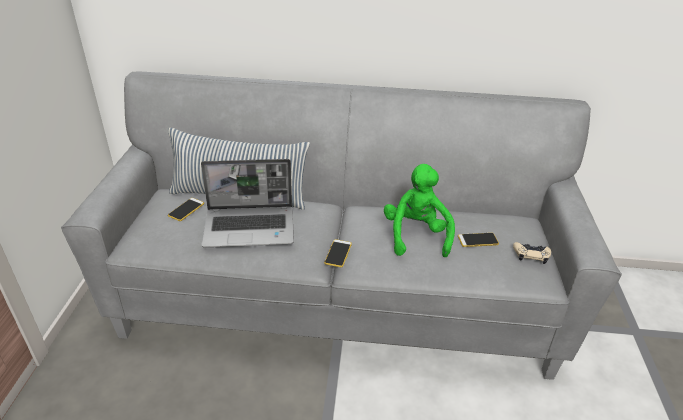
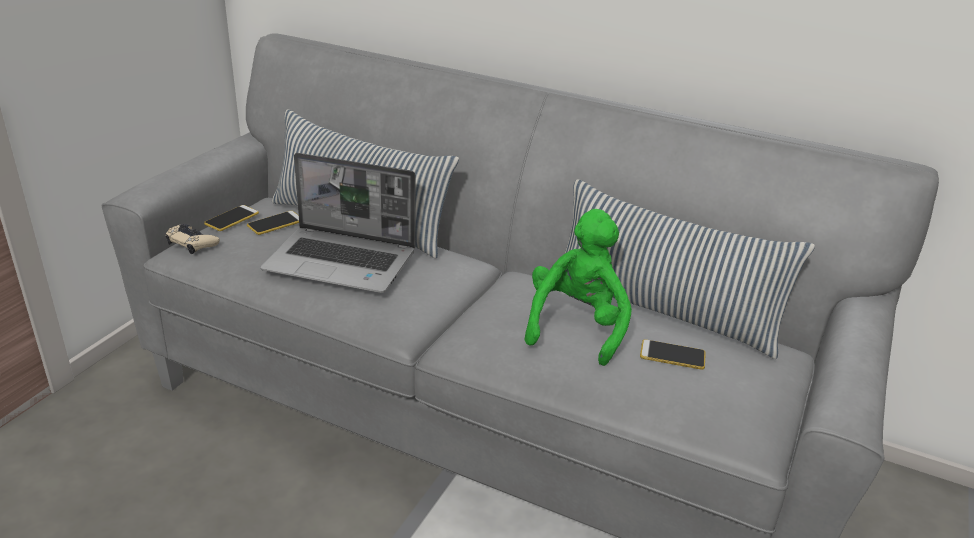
camera: 20 degrees right, 5 degrees down
(338, 253) = (444, 323): phone -> phone (232, 218)
(453, 212) = (663, 311): none -> pillow
(531, 255) = (752, 397): beige game controller -> beige game controller (192, 243)

